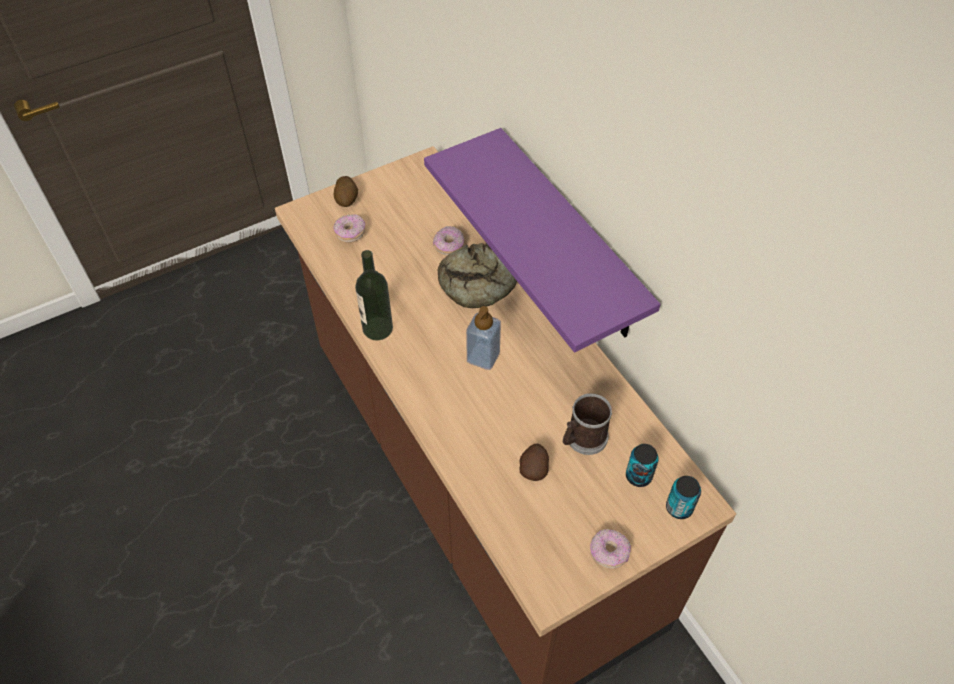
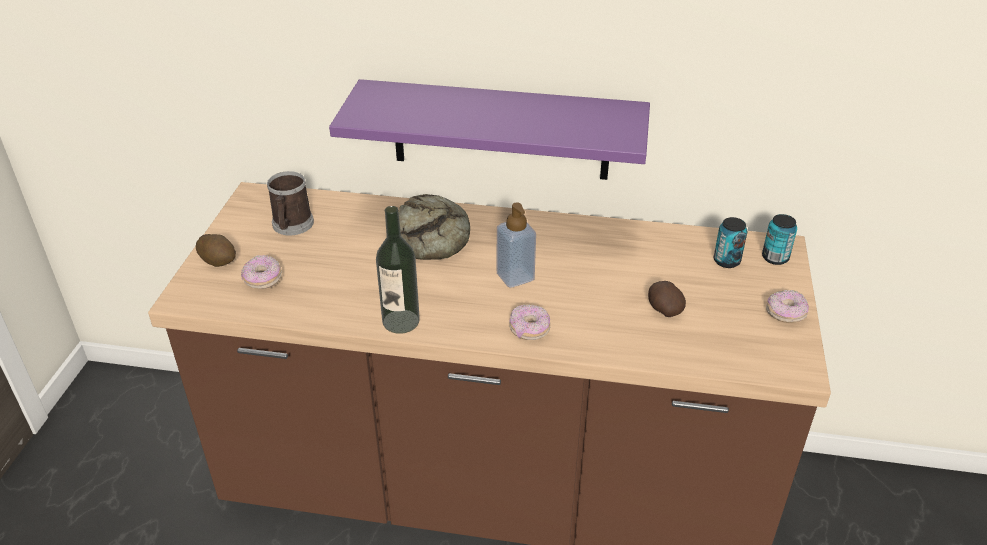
camera: 50 degrees left, 15 degrees down
(449, 246) = (368, 232): donut -> donut (529, 330)
(583, 439) = (661, 269): mug -> mug (291, 226)

